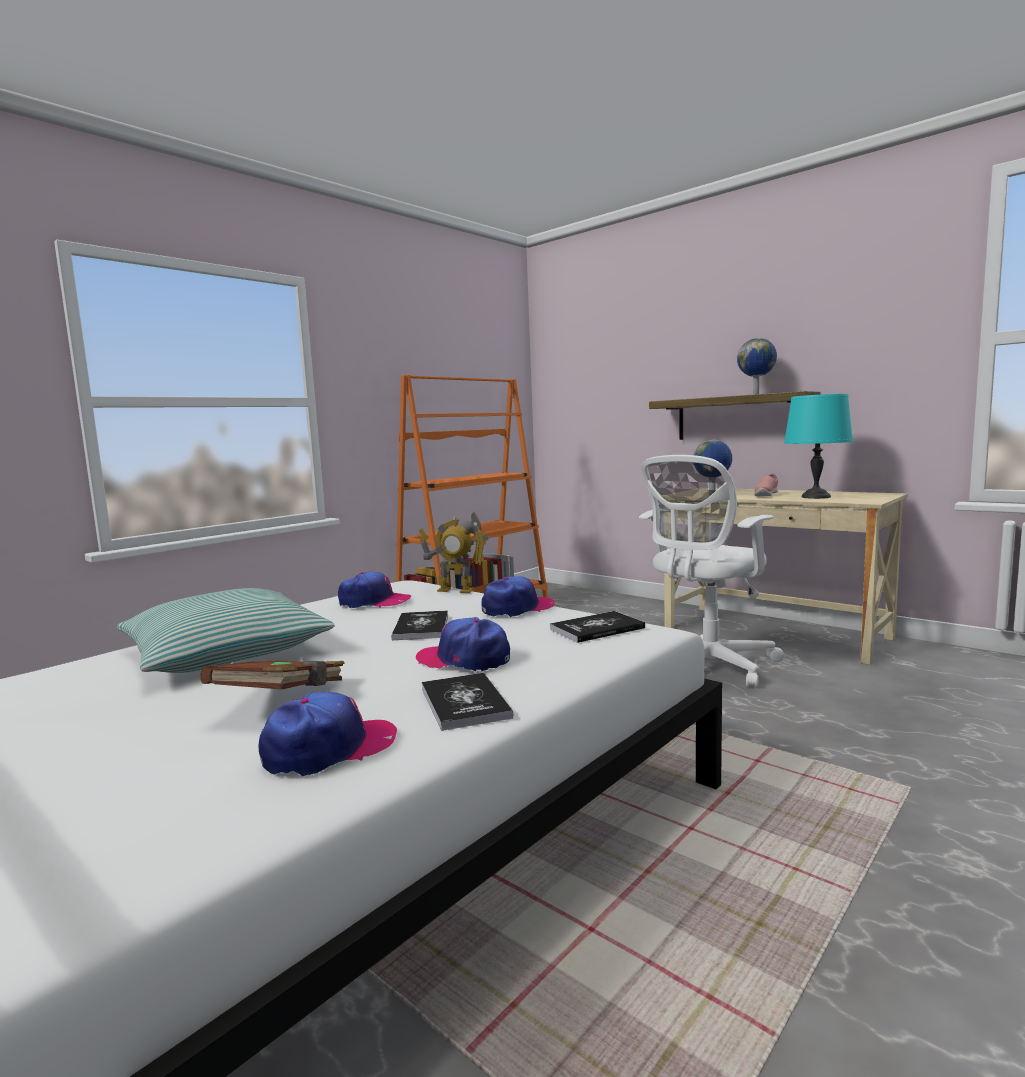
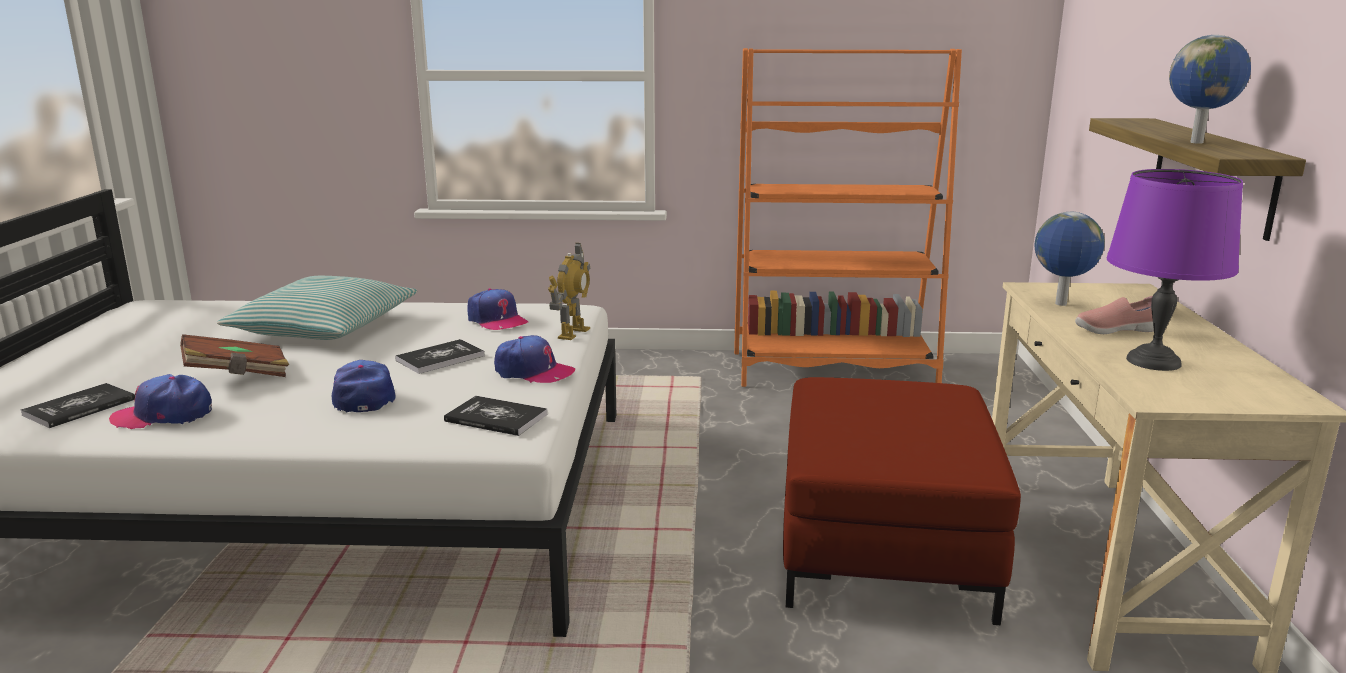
camera: 50 degrees right, 10 degrees up
(329, 749) = (164, 415): cap -> cap turned 150 degrees clockwise
(456, 590) = (572, 333): toy robot -> toy robot turned 135 degrees counterclockwise
(465, 703) = (267, 425): book -> book (80, 407)
(707, 667) = (882, 548): white office chair -> red ottoman
(816, 497) = (1153, 362): turquoise table lamp -> purple table lamp

